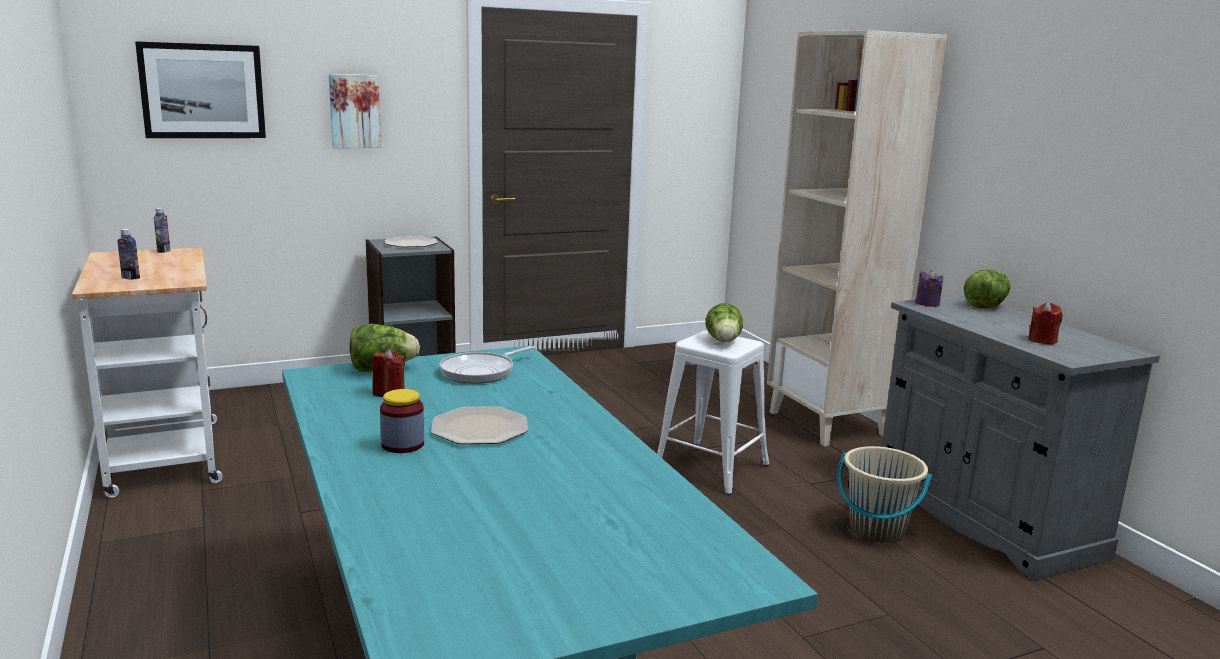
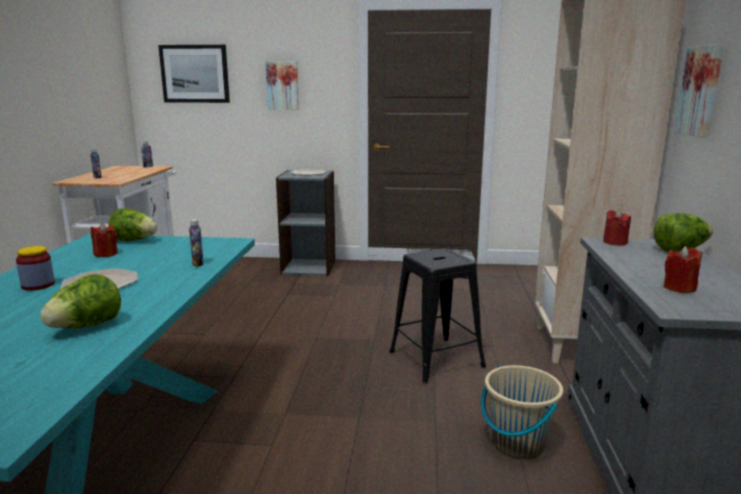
camera: 30 degrees right, 0 degrees up
(481, 372) = (184, 250): frying pan -> none
(541, 386) = (198, 264): none -> bottle
(711, 467) = (436, 359): white stool -> black stool
(724, 342) = (442, 258): lettuce -> lettuce (86, 327)
(927, 303) = (615, 242): purple candle -> red candle
(974, 146) = (702, 91): none -> picture

